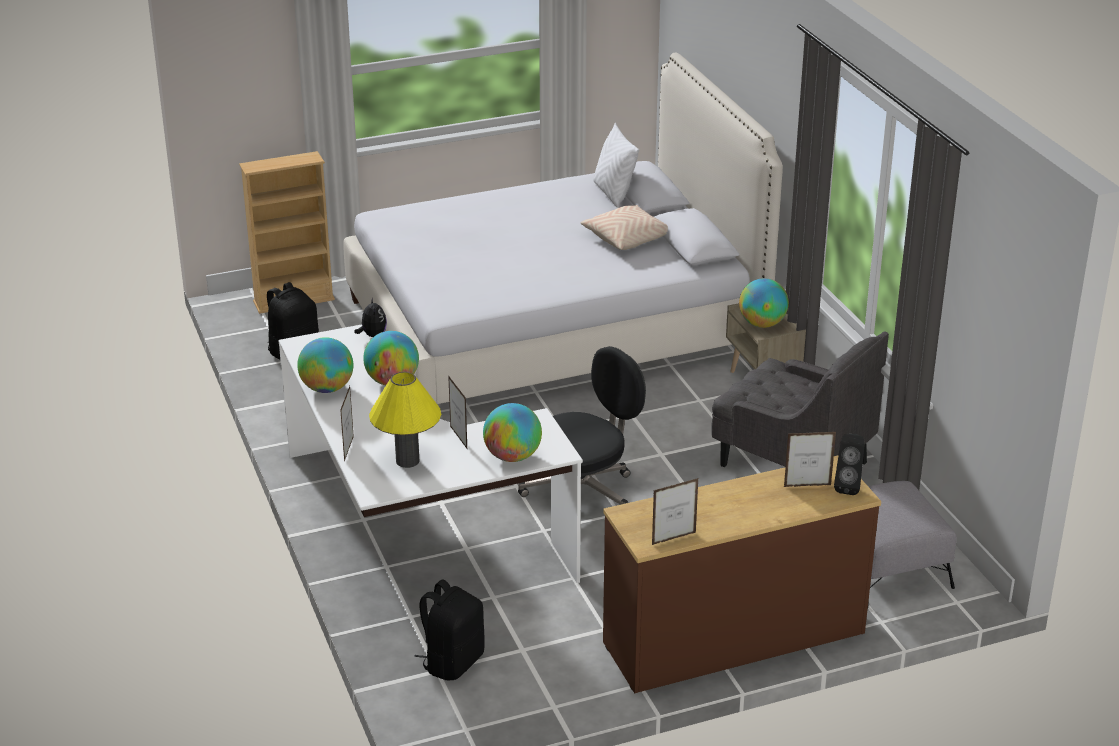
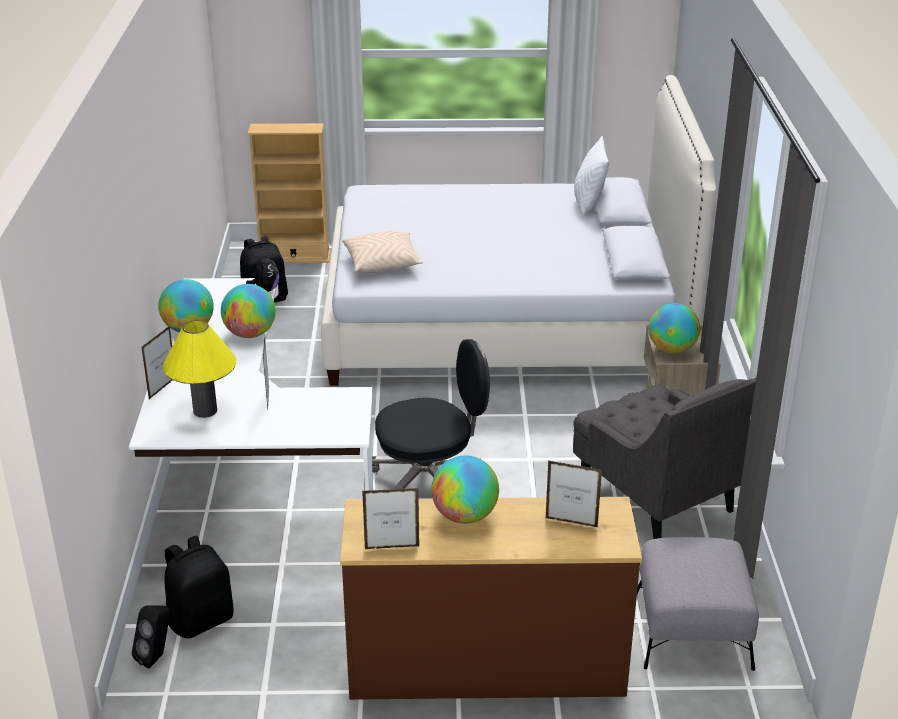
camera: 20 degrees right, 0 degrees up
(512, 456) = (304, 427): globe -> globe (464, 516)
(627, 238) = (574, 245): beige pillow -> beige pillow (382, 263)
(848, 486) = (615, 533): black speaker -> black speaker (156, 656)

